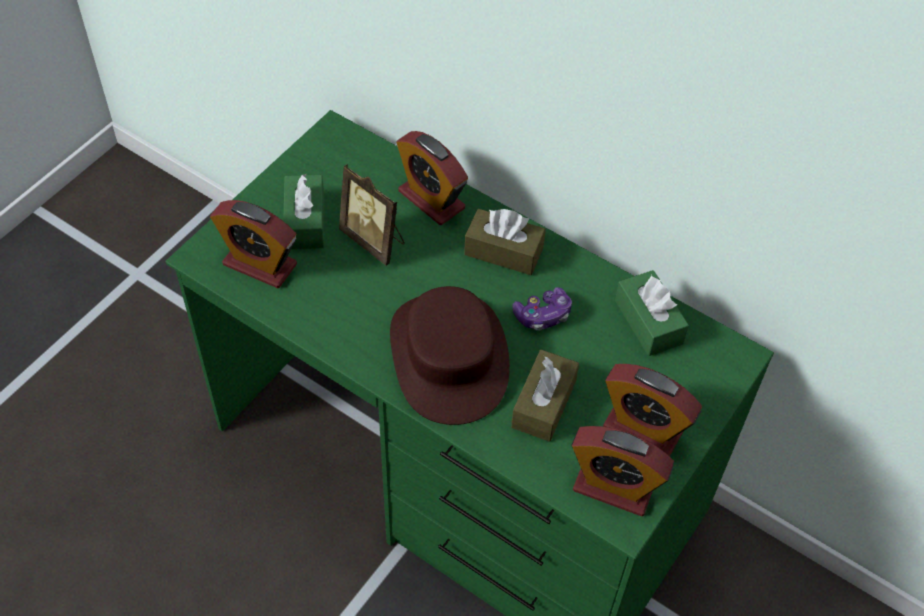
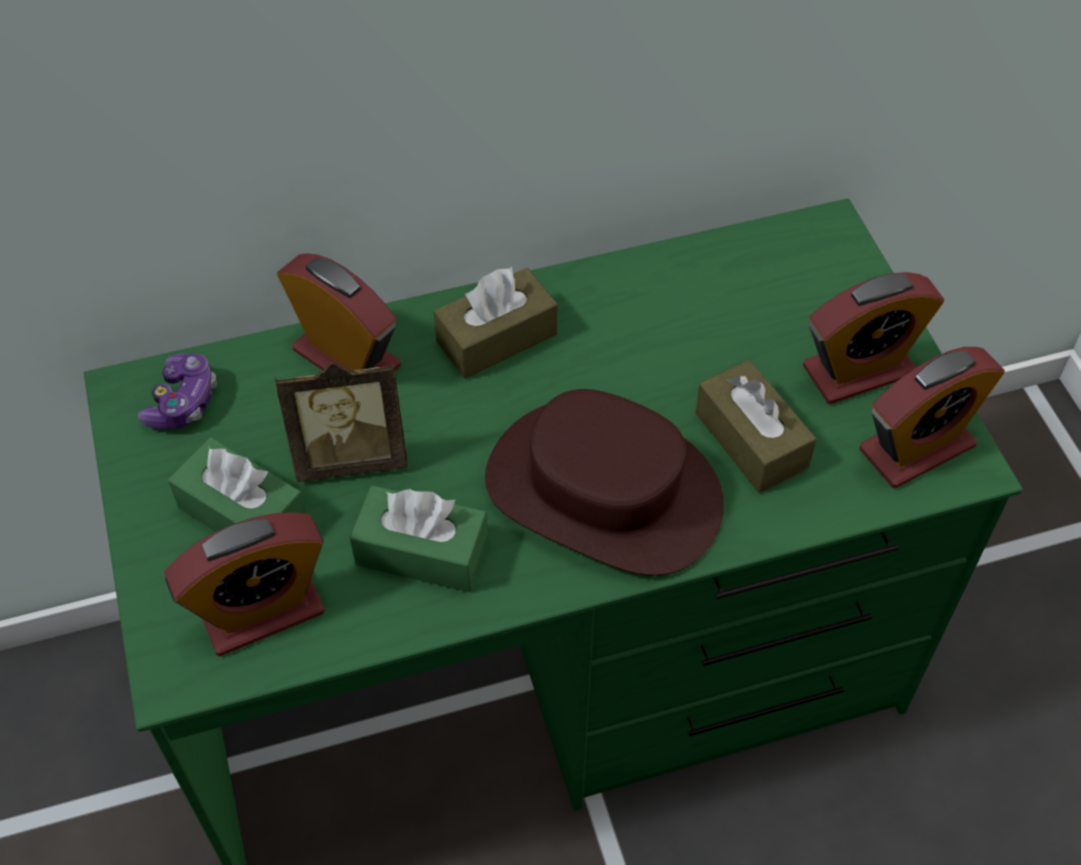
camera: 50 degrees left, 0 degrees up
(431, 200) = (347, 358): alarm clock -> alarm clock turned 135 degrees counterclockwise
(543, 315) = (624, 360): game controller -> game controller (183, 402)
(648, 322) = (719, 273): green tissue box -> green tissue box (422, 552)

